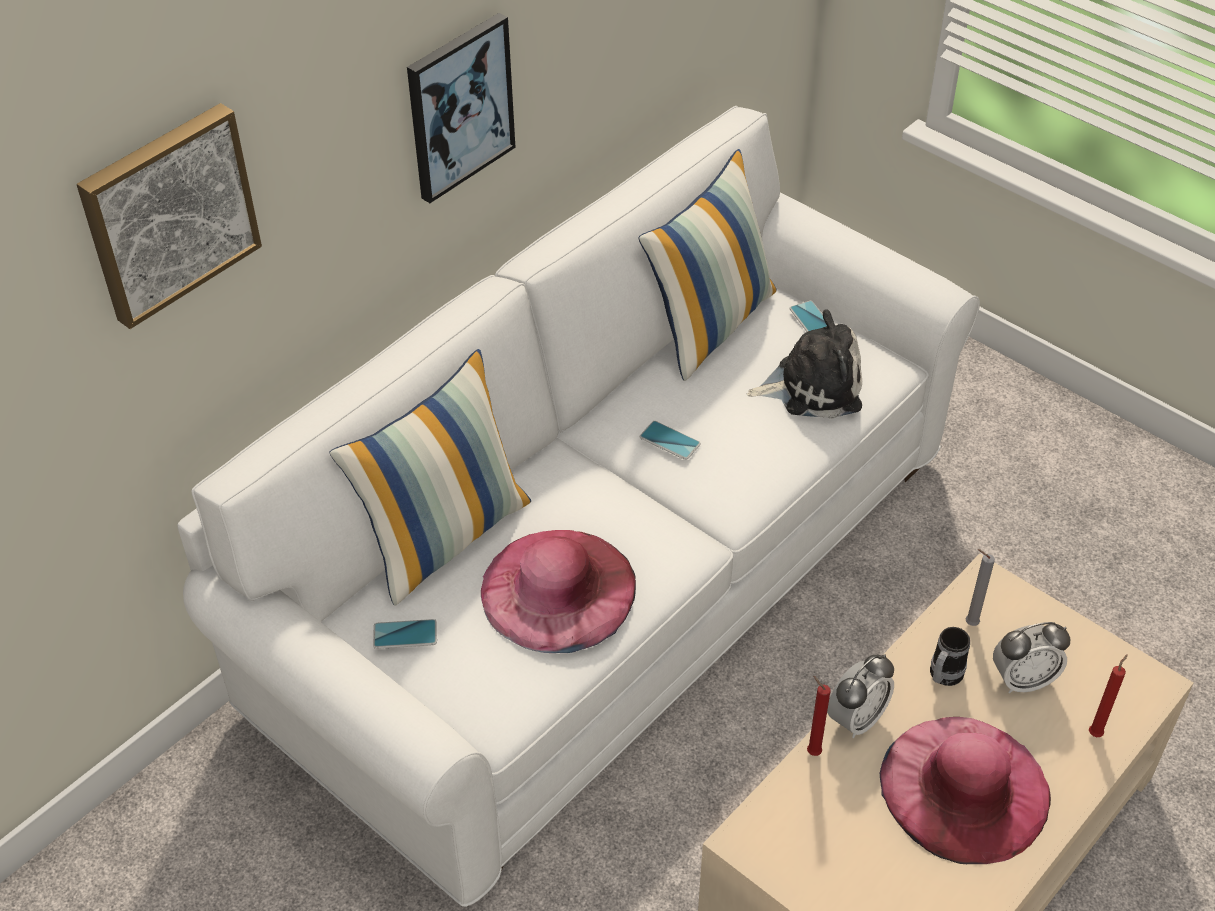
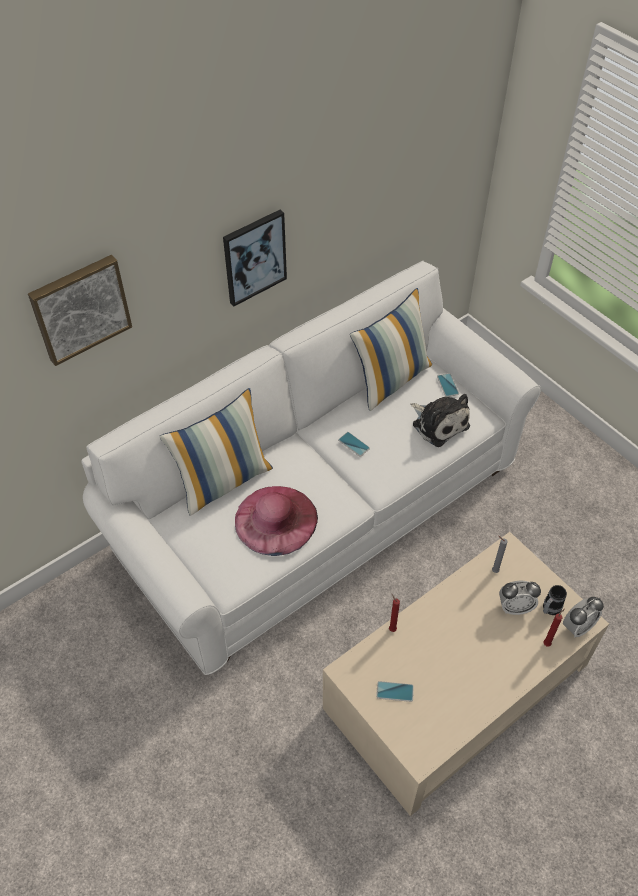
camera: 10 degrees right, 5 degrees up
(405, 634) = (191, 532): phone -> phone (395, 691)
(812, 386) = (438, 423): plush toy -> plush toy turned 45 degrees clockwise
(856, 719) = (419, 614): alarm clock -> alarm clock (577, 627)
(943, 677) = (472, 599): mug -> mug (549, 609)
(964, 788) = (468, 662): pink hat -> none

